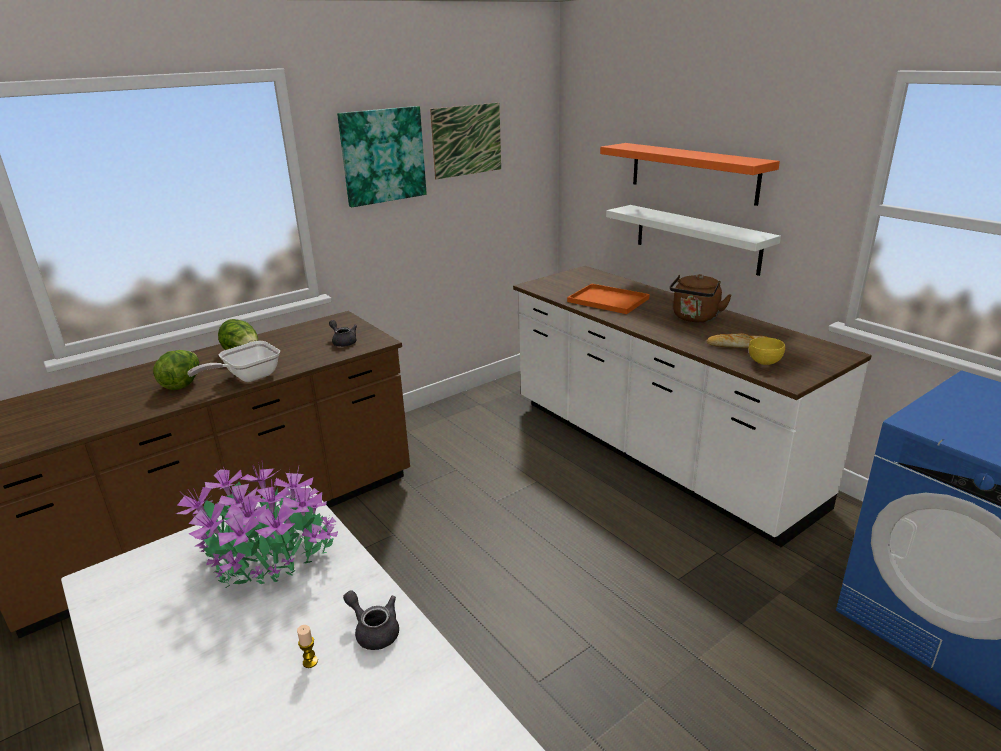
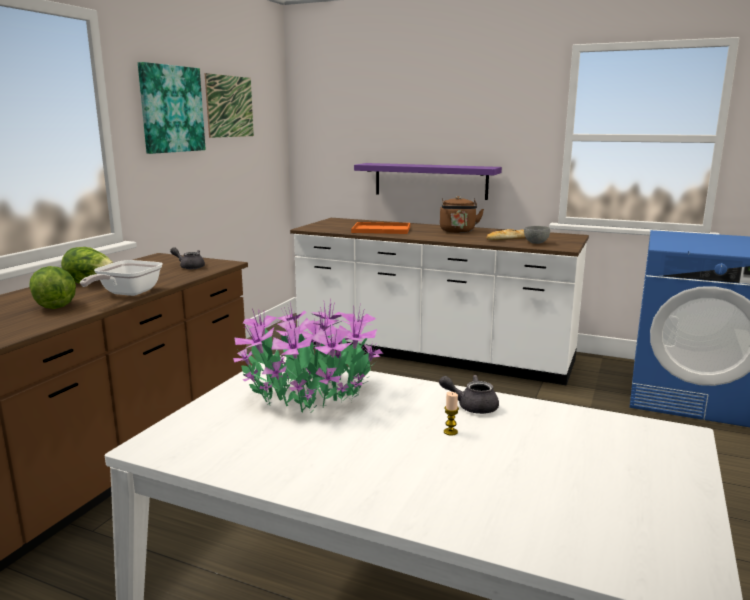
camera: 30 degrees left, 10 degrees down
(693, 172) = (422, 129): orange shelf -> none
(696, 238) = (430, 181): white shelf -> purple shelf
(765, 362) = (536, 243): yellow bowl -> grey bowl

